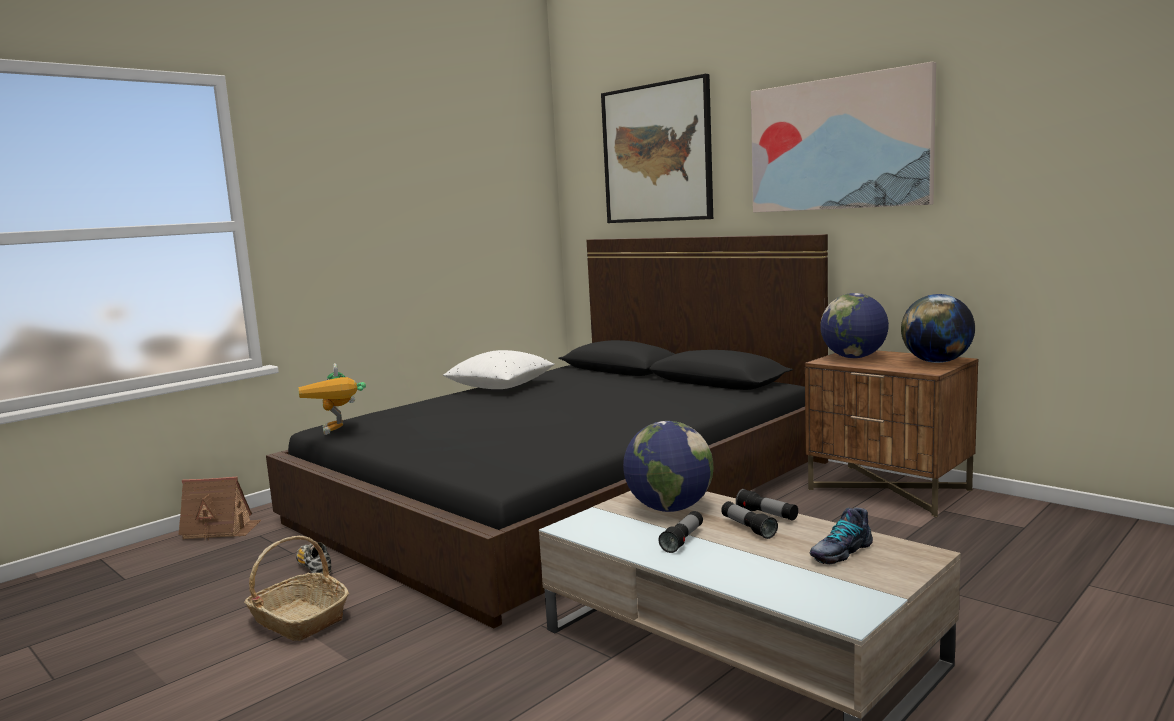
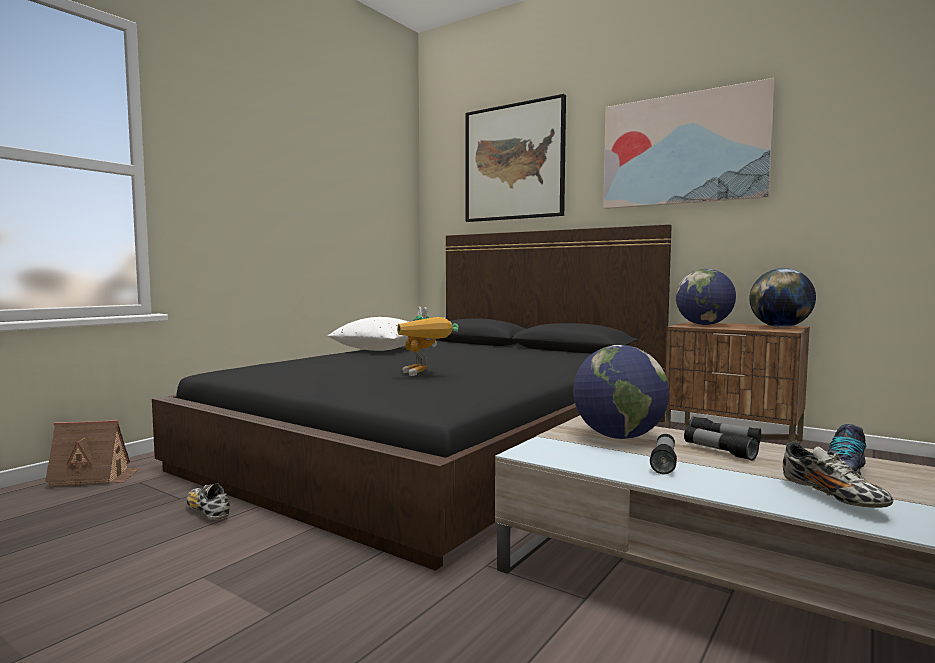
camera: 10 degrees left, 5 degrees down
(298, 620) = (198, 568): basket -> none
(339, 432) = (235, 375): toy robot -> toy robot (424, 375)
(795, 580) = (833, 497): none -> shoe

